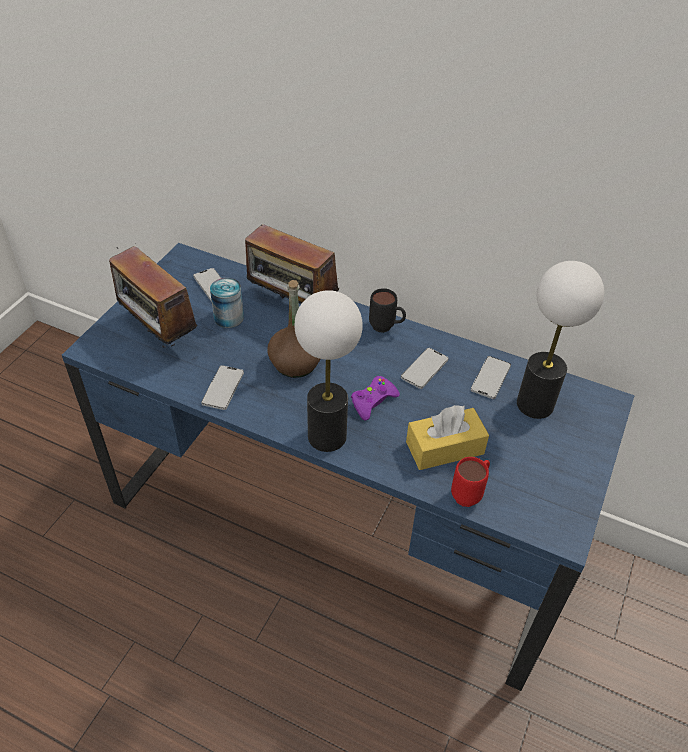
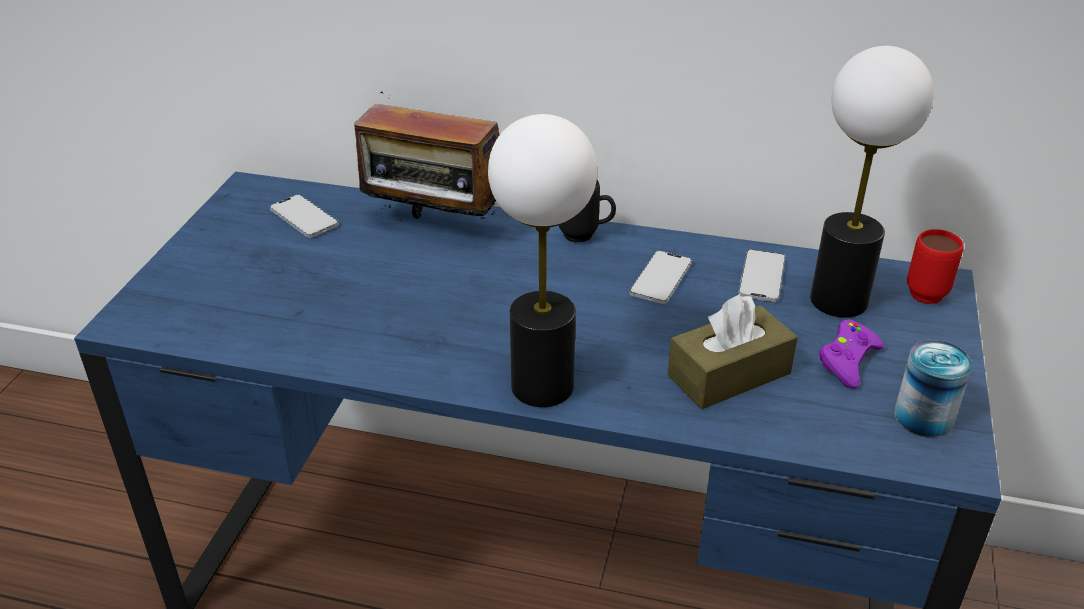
camera: 10 degrees left, 10 degrees down
(159, 335) = (233, 290): radio -> none
(223, 388) = (356, 346): phone -> none
(228, 317) = (340, 254): can -> can (923, 417)
(295, 363) = (462, 298): brown bottle -> none
(373, 401) = (598, 330): purple game controller -> purple game controller (848, 361)
(444, 448) = (729, 374): yellow tissue box -> brown tissue box
(470, 494) = (790, 429): red mug -> red mug (929, 291)

